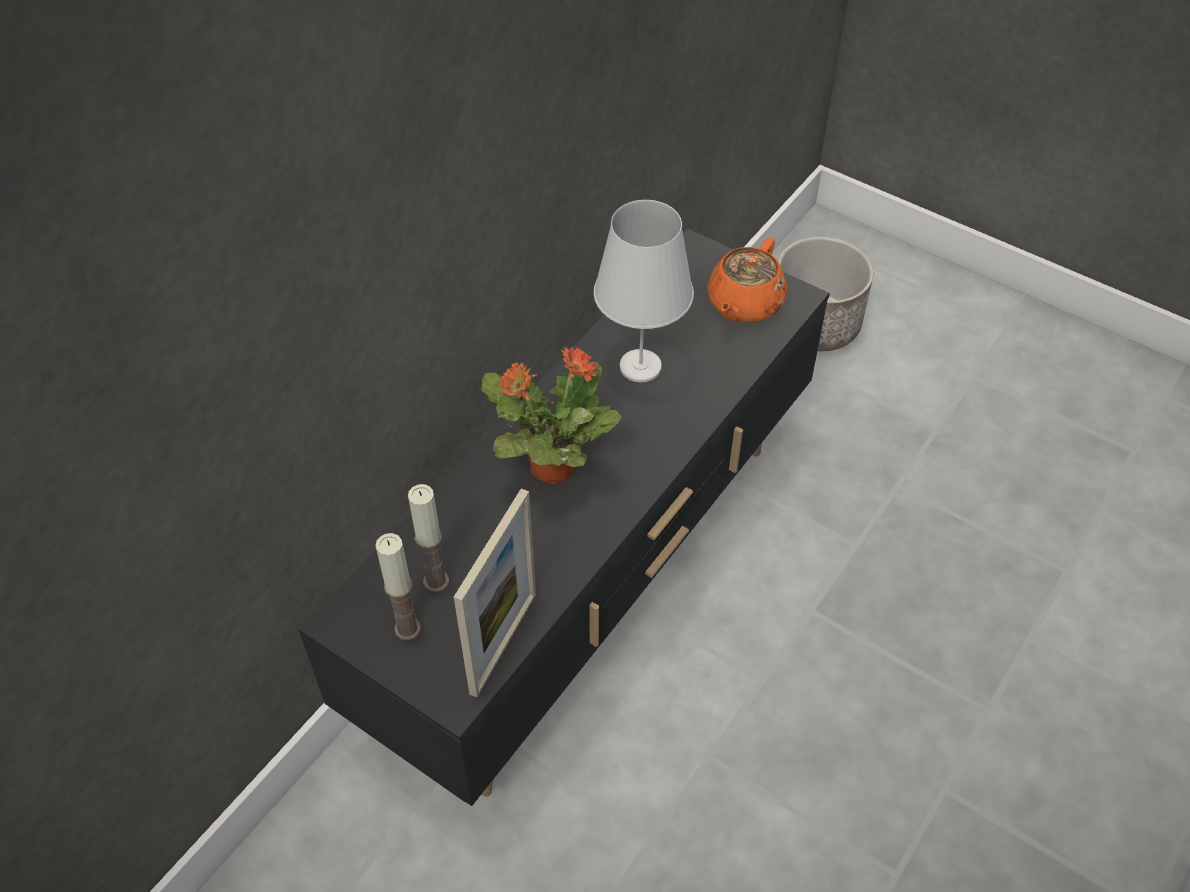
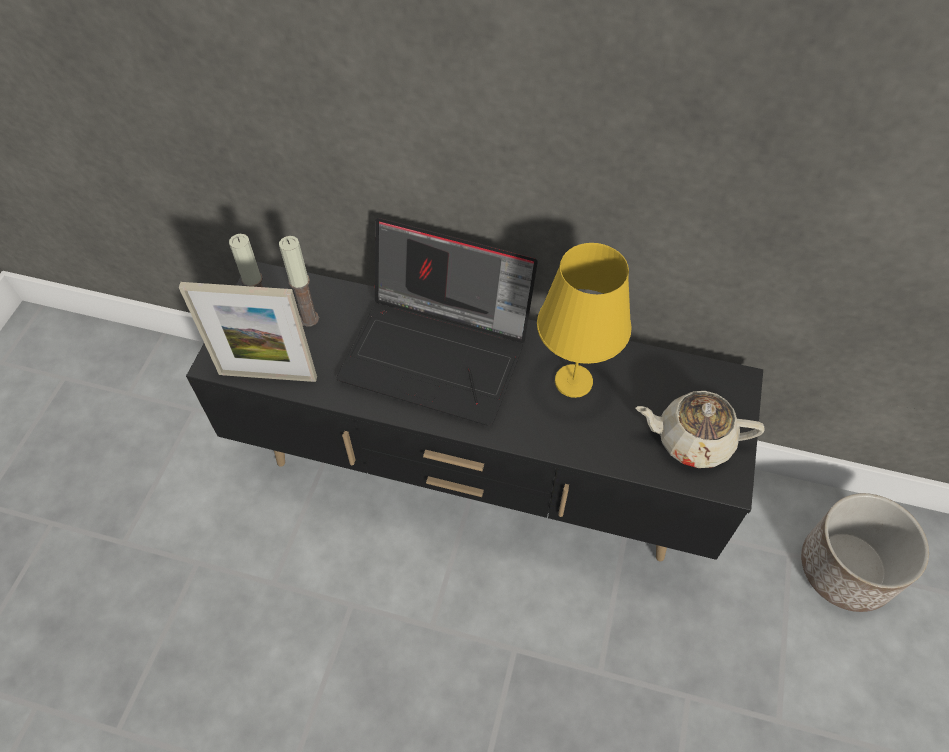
camera: 70 degrees right, 5 degrees up
(550, 466) = (439, 353): potted plant -> laptop
(641, 366) = (574, 381): white table lamp -> yellow table lamp
(744, 304) = (692, 439): orange teapot -> beige teapot

